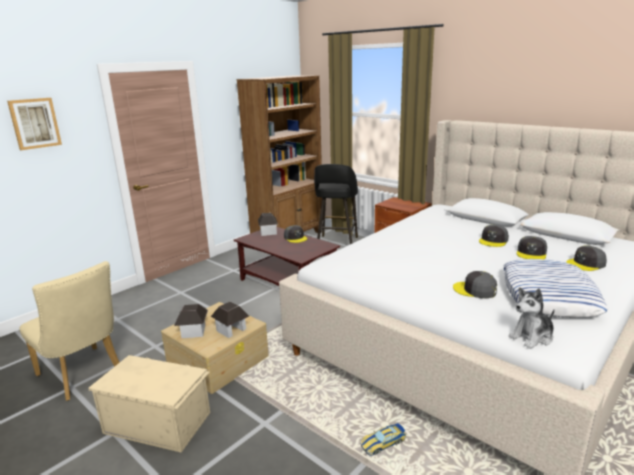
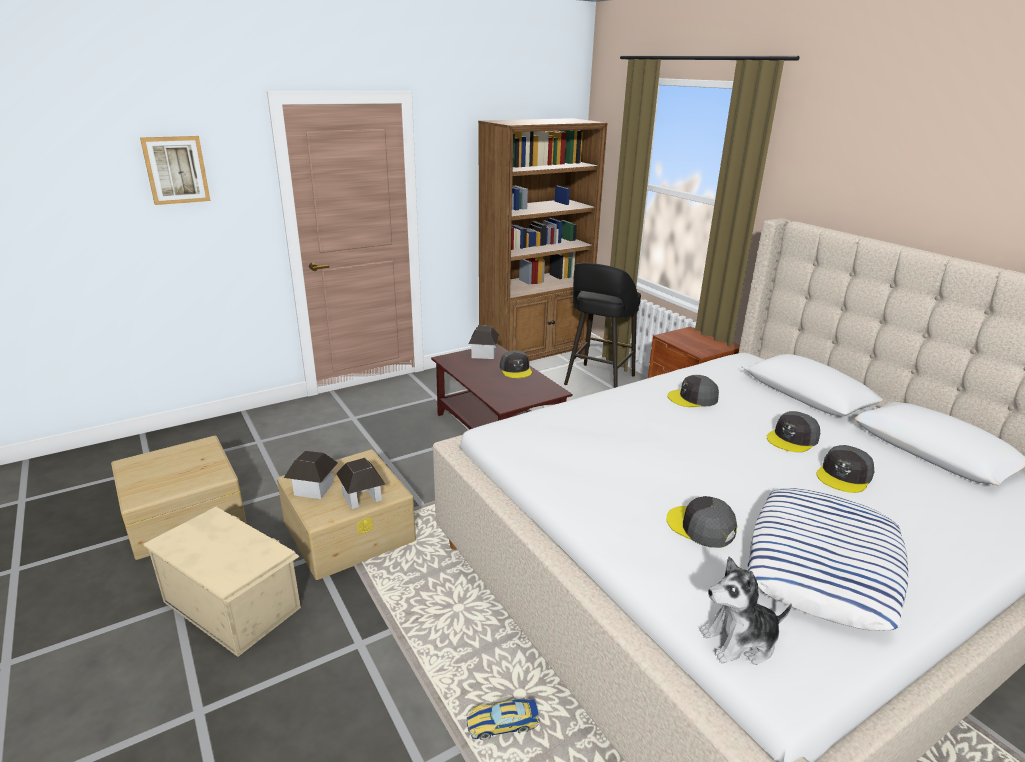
camera: 15 degrees right, 5 degrees up
(84, 376) = (183, 514): beige chair -> beige storage box
(586, 264) = (931, 517): grey cap -> grey cap (693, 398)

